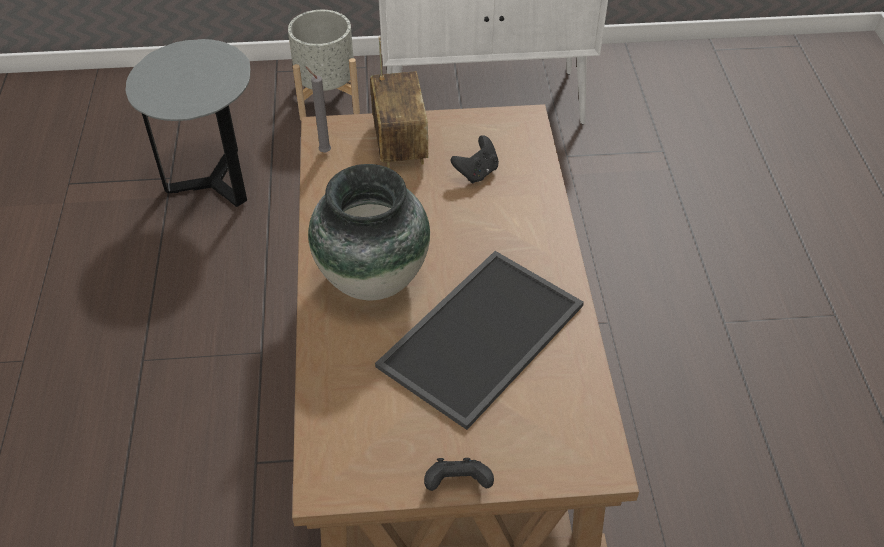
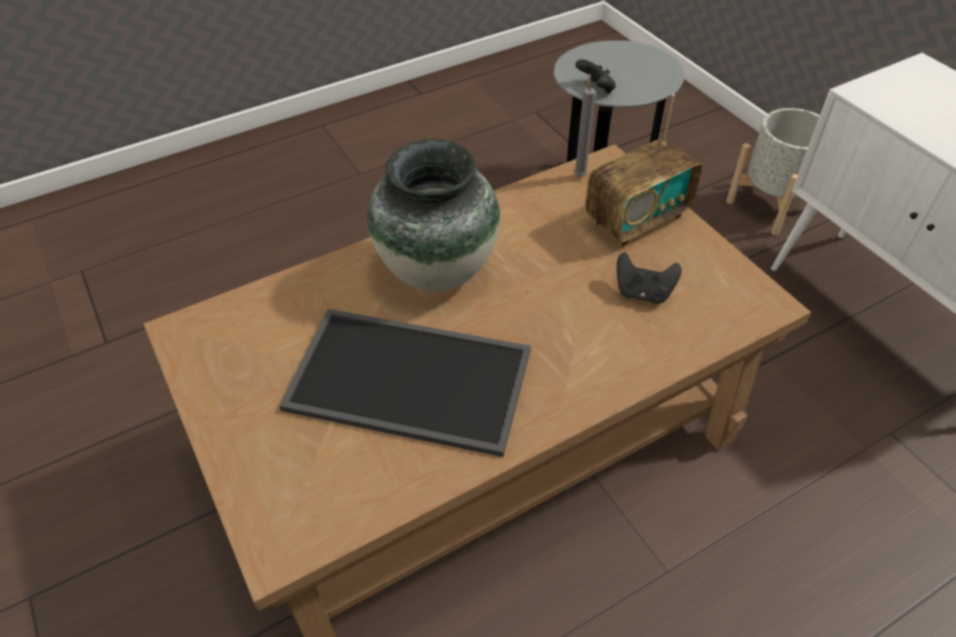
camera: 65 degrees right, 0 degrees up
(458, 485) = (211, 427): black game controller -> black game controller (596, 89)

